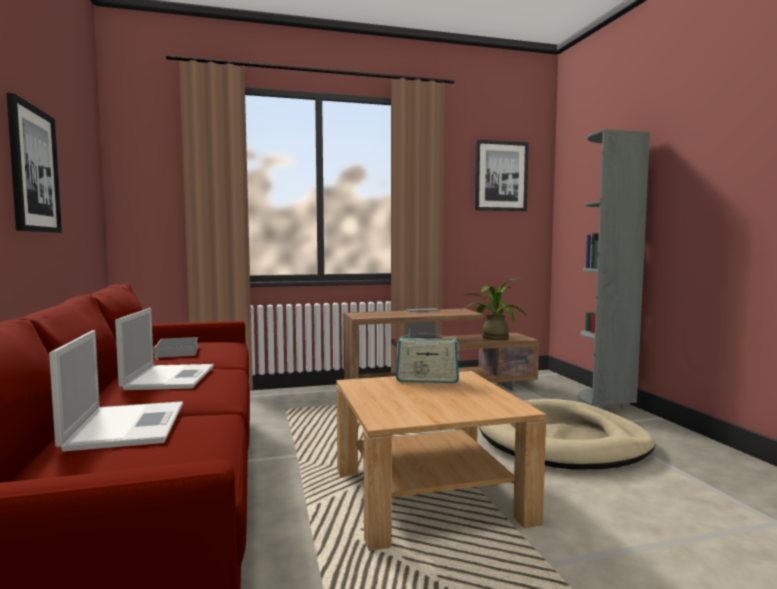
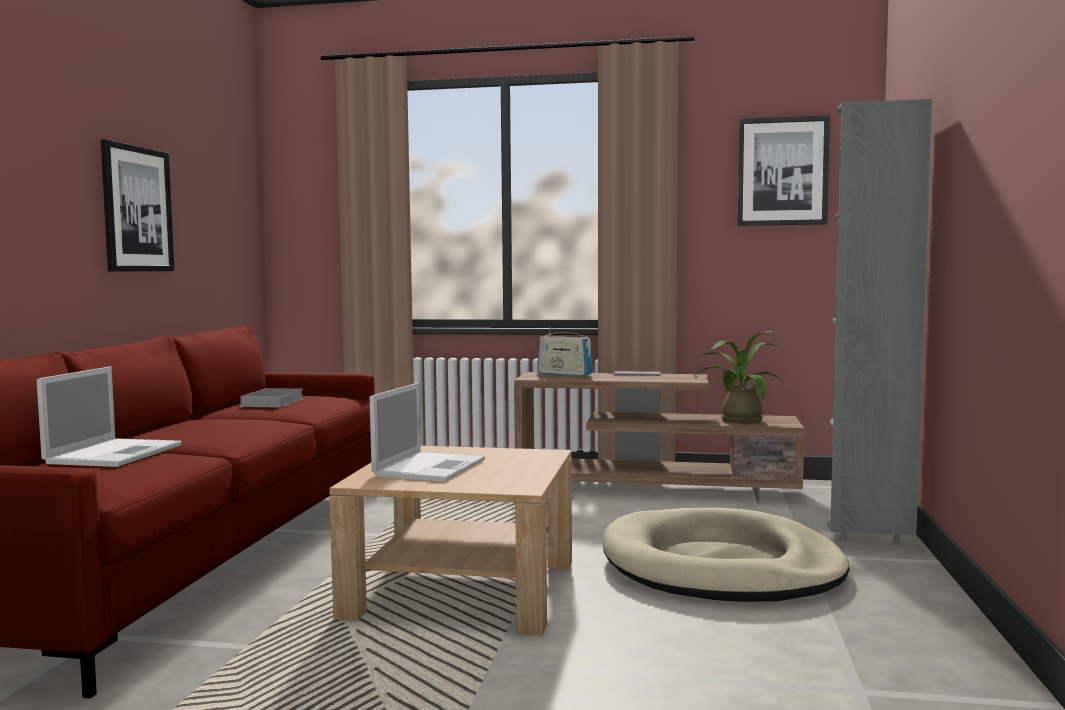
camera: 25 degrees right, 0 degrees up
(170, 377) = (218, 424): laptop -> laptop (430, 467)
(427, 380) = (492, 454): radio -> radio (564, 374)

